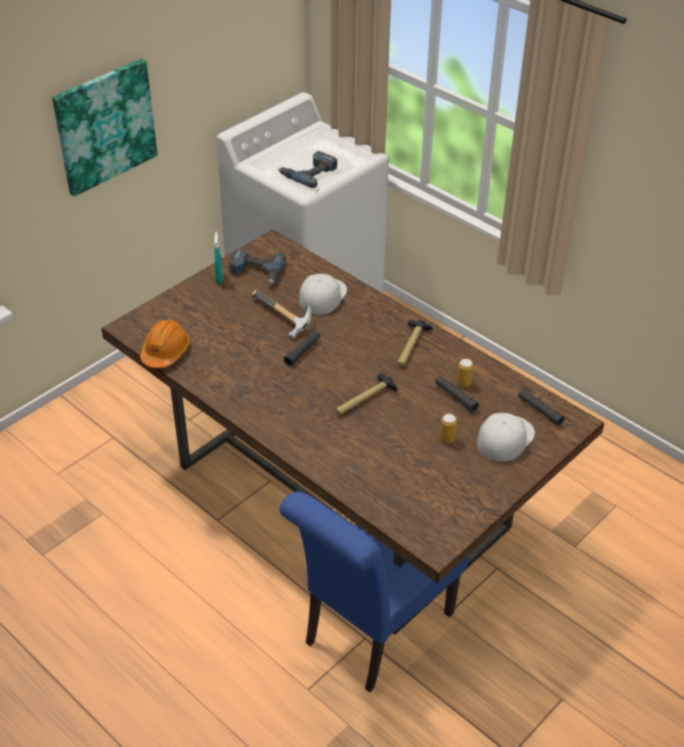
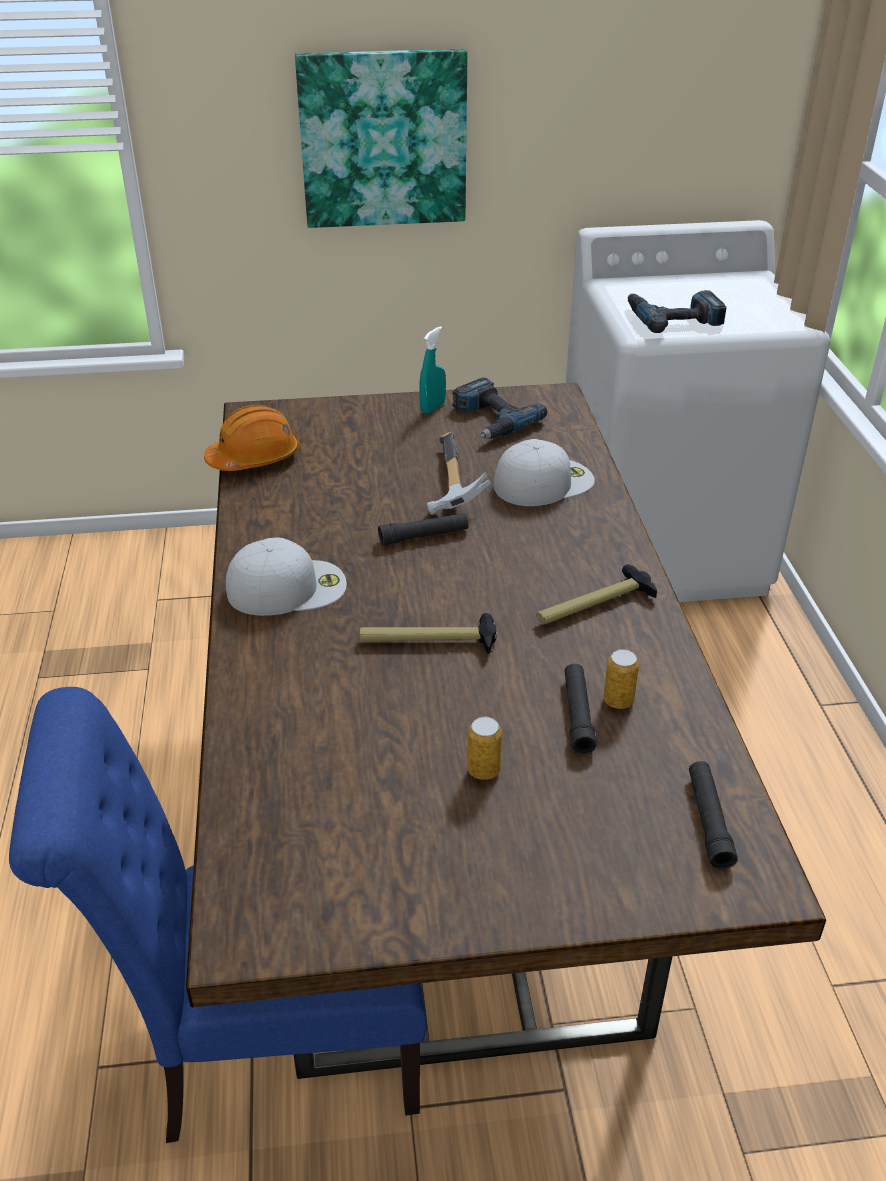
camera: 40 degrees right, 5 degrees down
(505, 437) = (588, 828): white cap -> white cap (288, 587)

